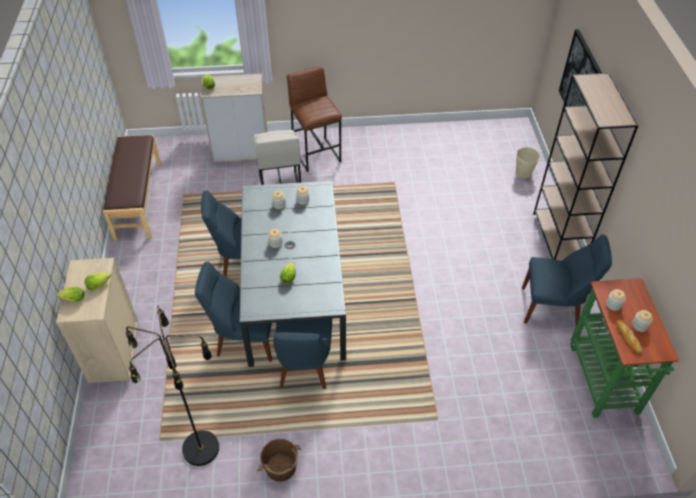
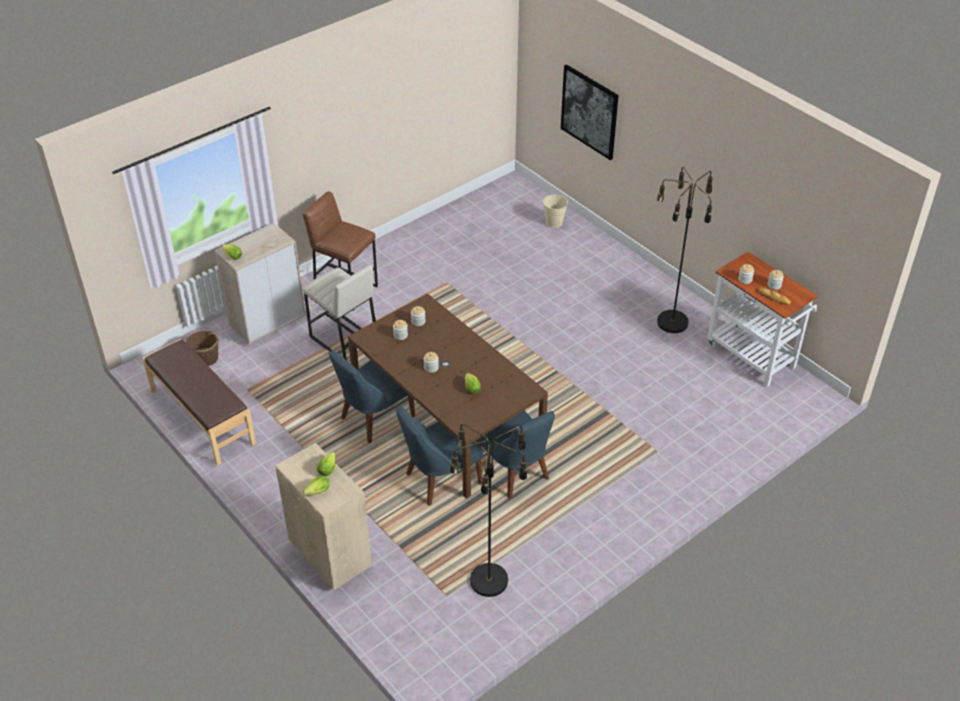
camera: 35 degrees left, 5 degrees down
(281, 468) = (569, 555): brown bucket -> brown bucket (206, 358)
(294, 293) = (446, 420): grey dining table -> brown dining table
(553, 308) = (671, 322): blue chair -> floor lamp
(558, 239) = (630, 265): beige bookcase -> none
(603, 380) = (752, 356): green cart -> white cart

